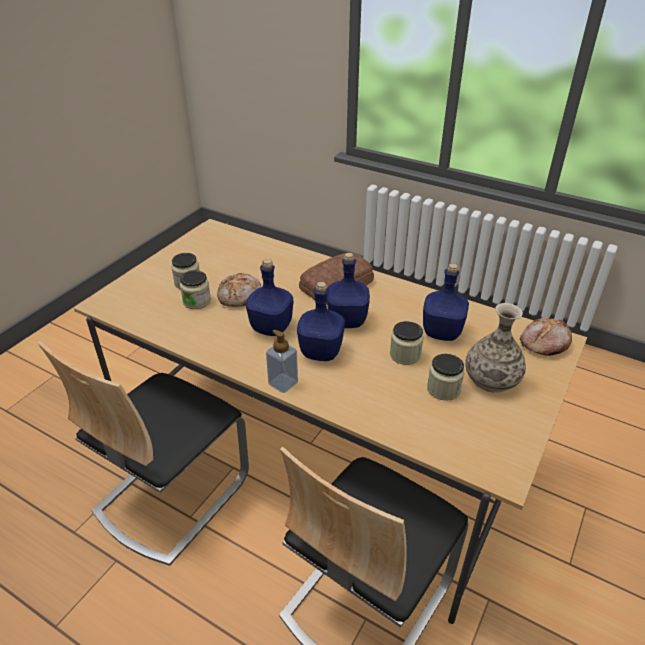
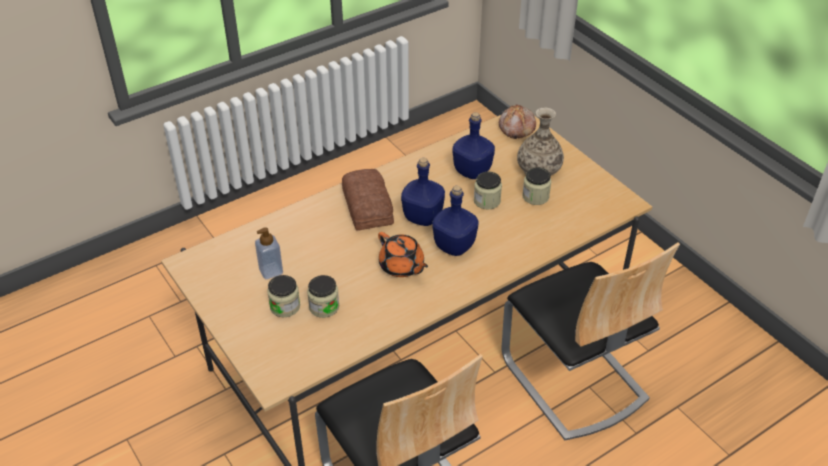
camera: 65 degrees left, 5 degrees up
(240, 296) = (338, 273): bread -> none
(271, 328) = (402, 266): blue bottle -> orange teapot
(283, 383) = (480, 280): soap dispenser -> soap dispenser (271, 271)

